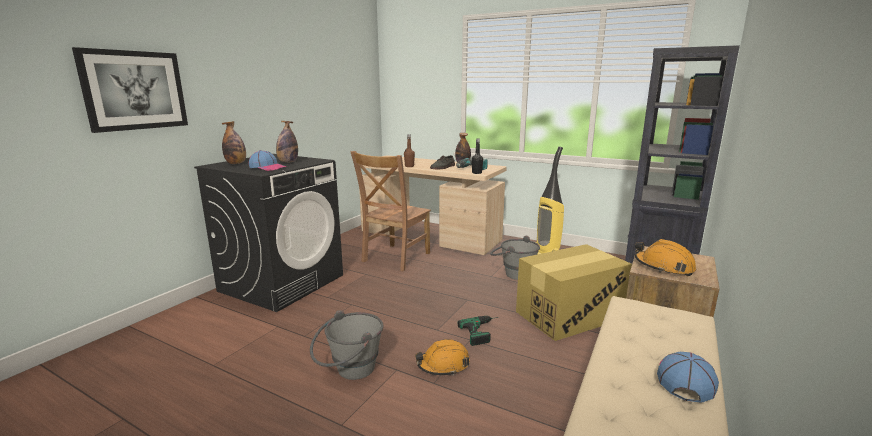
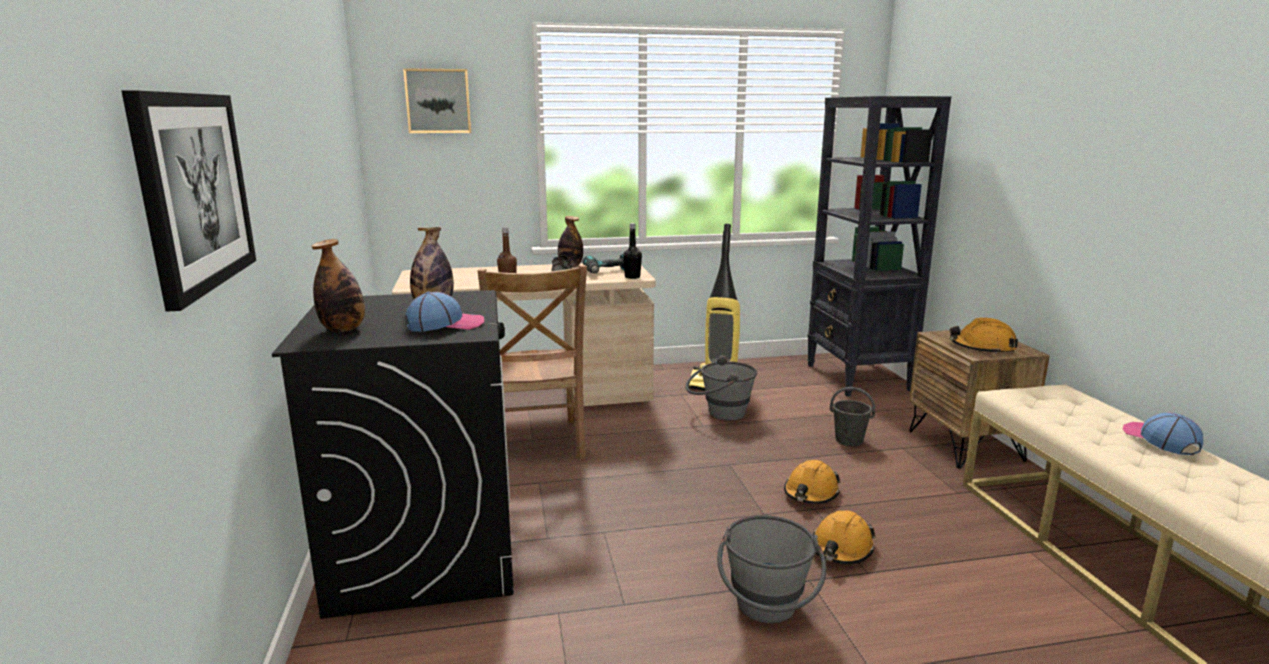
camera: 40 degrees left, 0 degrees up
(414, 64) = (438, 101): none -> picture
(484, 331) = (811, 493): power drill -> orange hard hat
(569, 315) = (849, 440): cardboard box -> grey bucket

